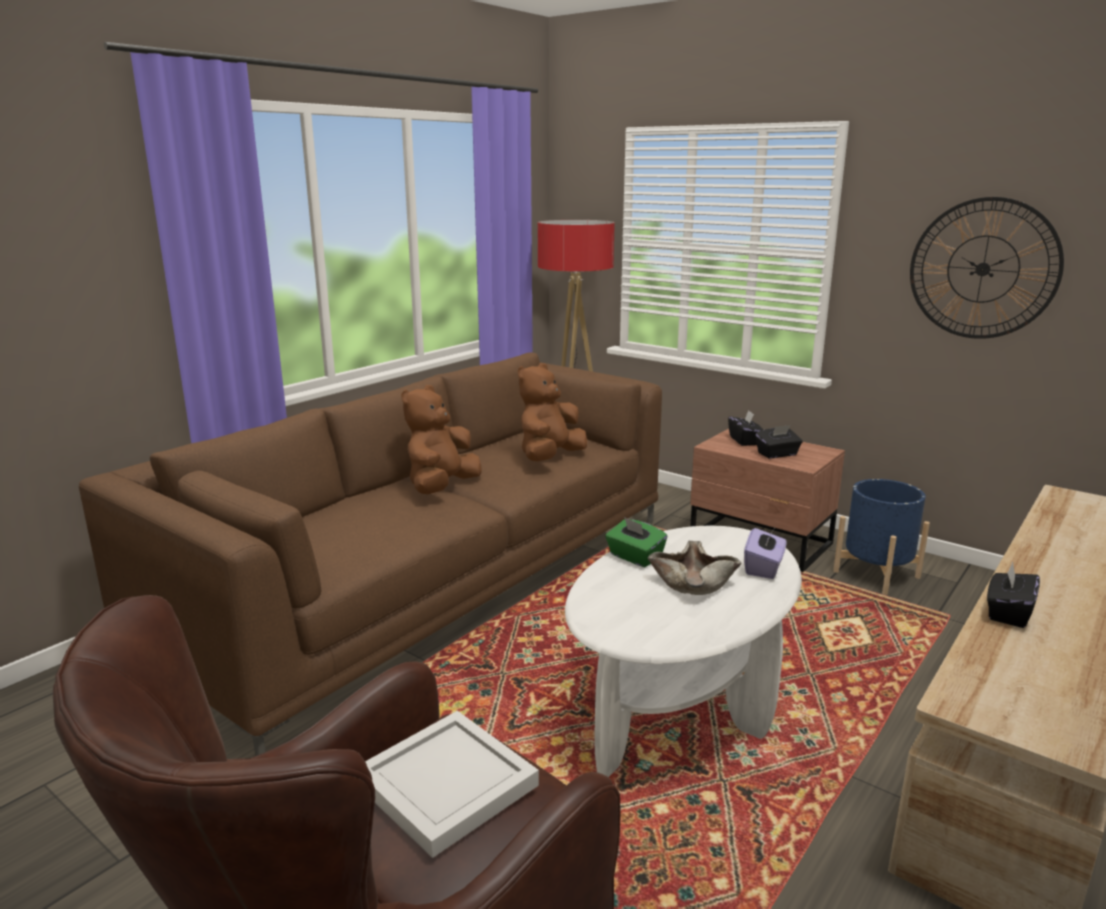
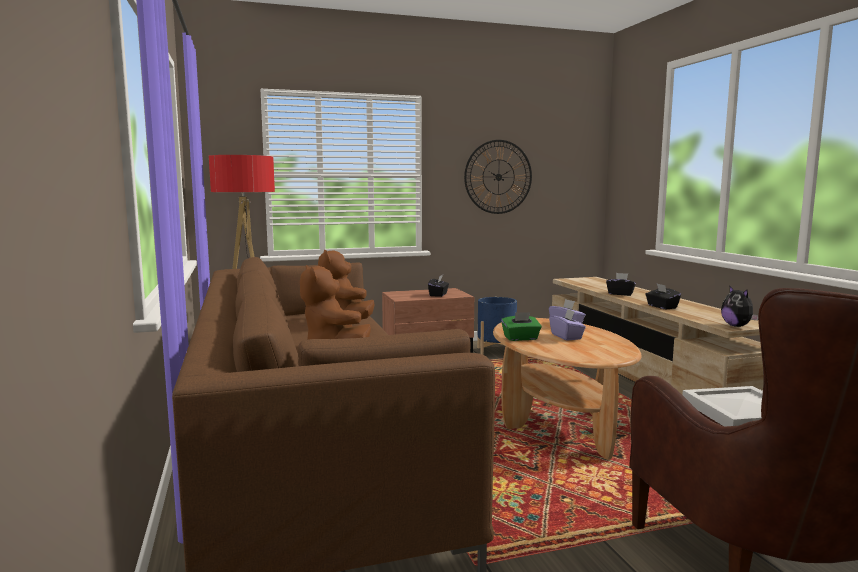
camera: 55 degrees left, 10 degrees down
(680, 703) = (558, 422): white coffee table -> brown coffee table
(692, 583) = (566, 337): beige bowl -> purple tissue box
(745, 441) = (408, 294): black tissue box -> black tissue box (620, 294)
(983, 714) = (737, 326): none -> plush toy

